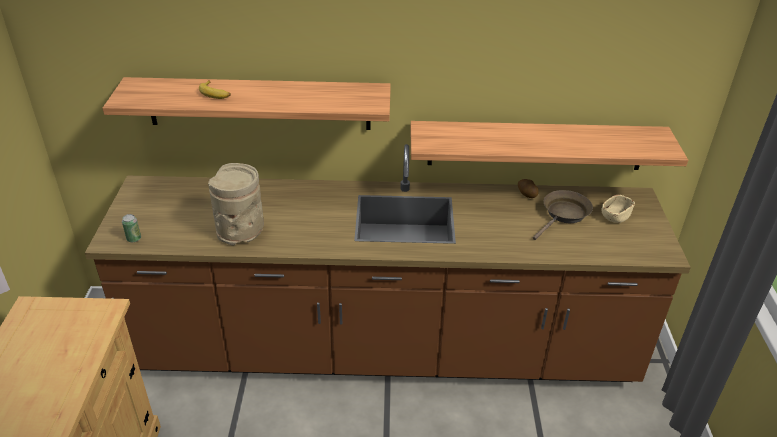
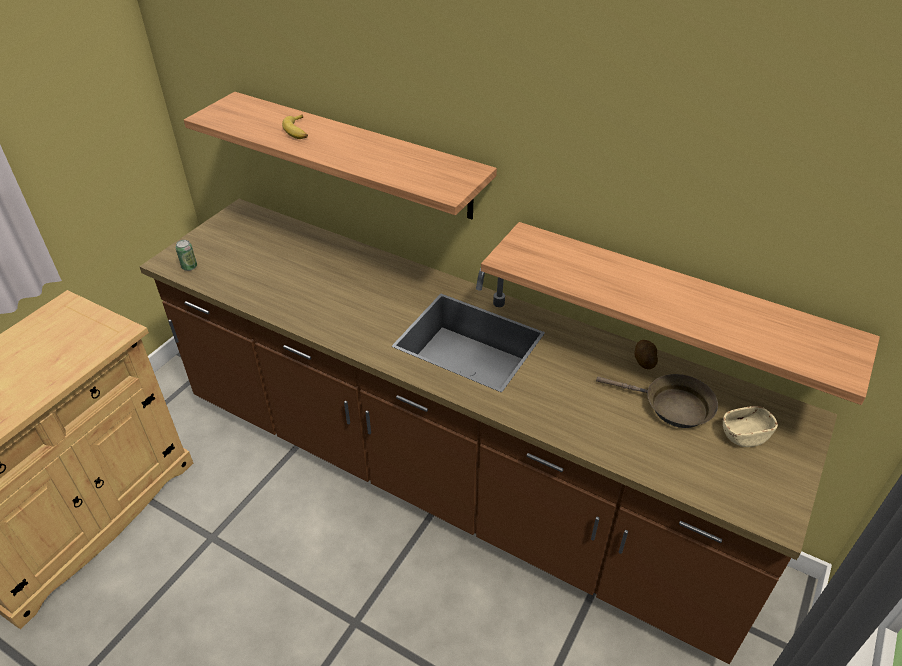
camera: 30 degrees right, 5 degrees up
(241, 233) = (288, 295): beige vase -> none
(564, 215) = (672, 406): brown frying pan -> brown frying pan turned 45 degrees clockwise

